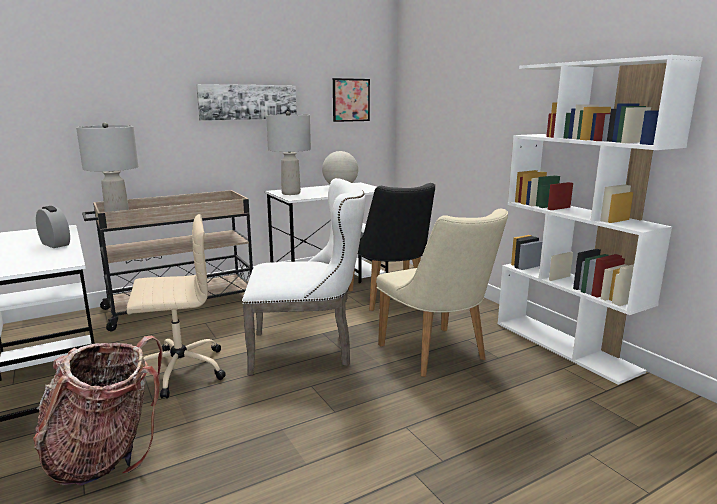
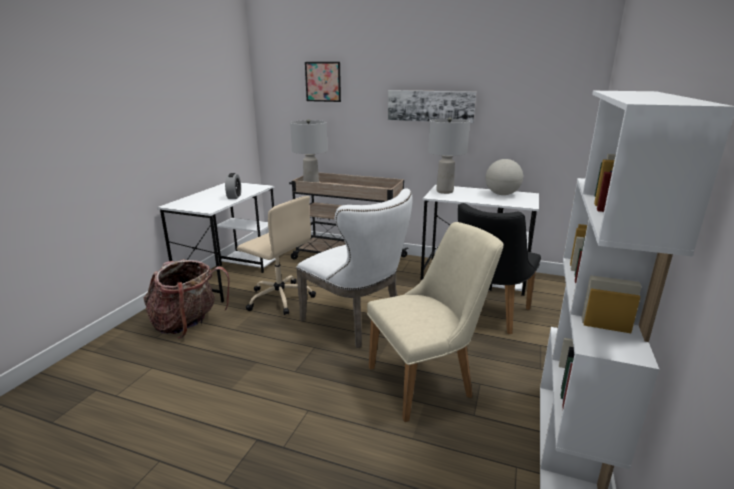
camera: 50 degrees right, 5 degrees up
(351, 100) = (541, 107): picture -> picture (323, 81)
(438, 355) = (428, 380): beige chair -> beige chair turned 135 degrees counterclockwise

